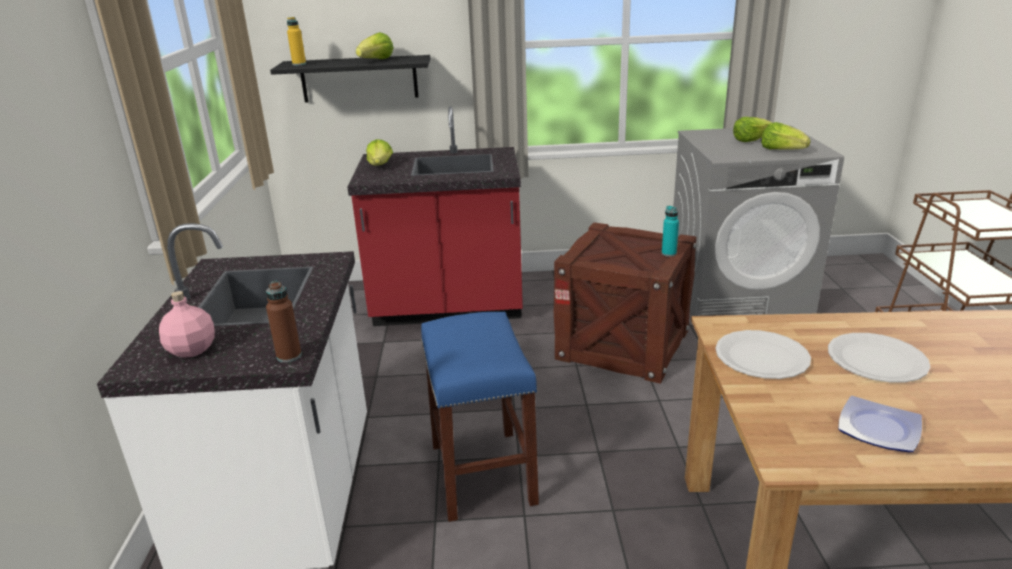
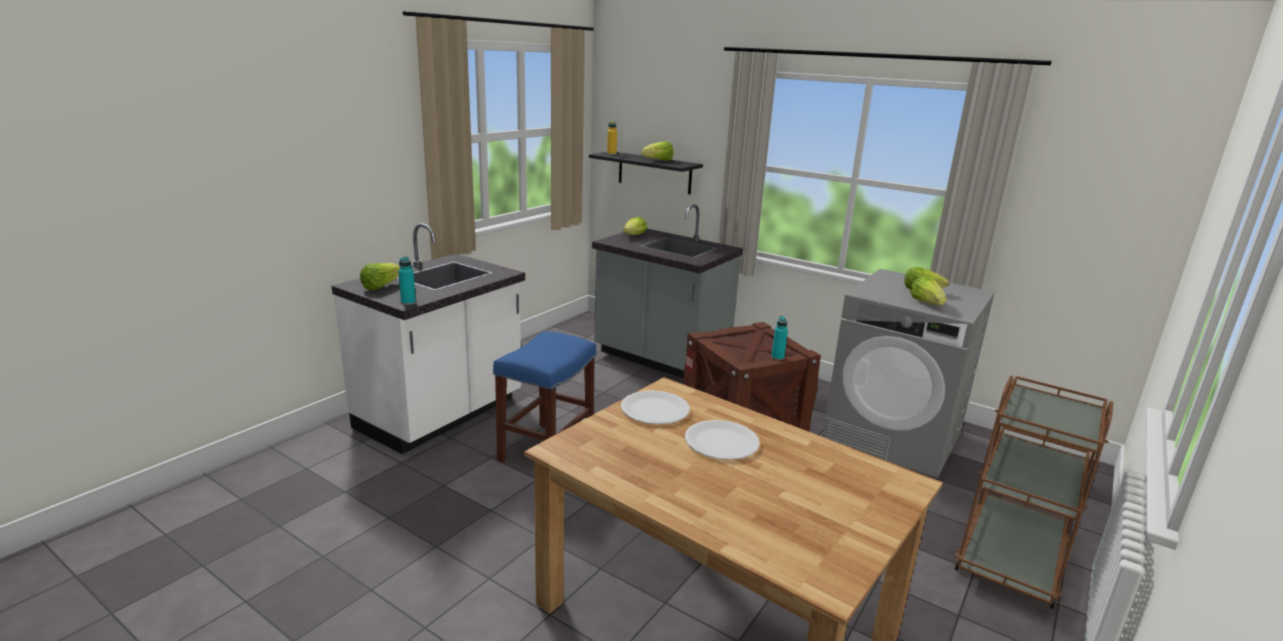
camera: 35 degrees right, 5 degrees down
(191, 350) = (380, 286): pink bottle -> lettuce
(289, 356) = (408, 302): brown bottle -> turquoise bottle
(448, 308) = (660, 359): red counter -> grey counter
(879, 430) = (635, 465): plate -> none

